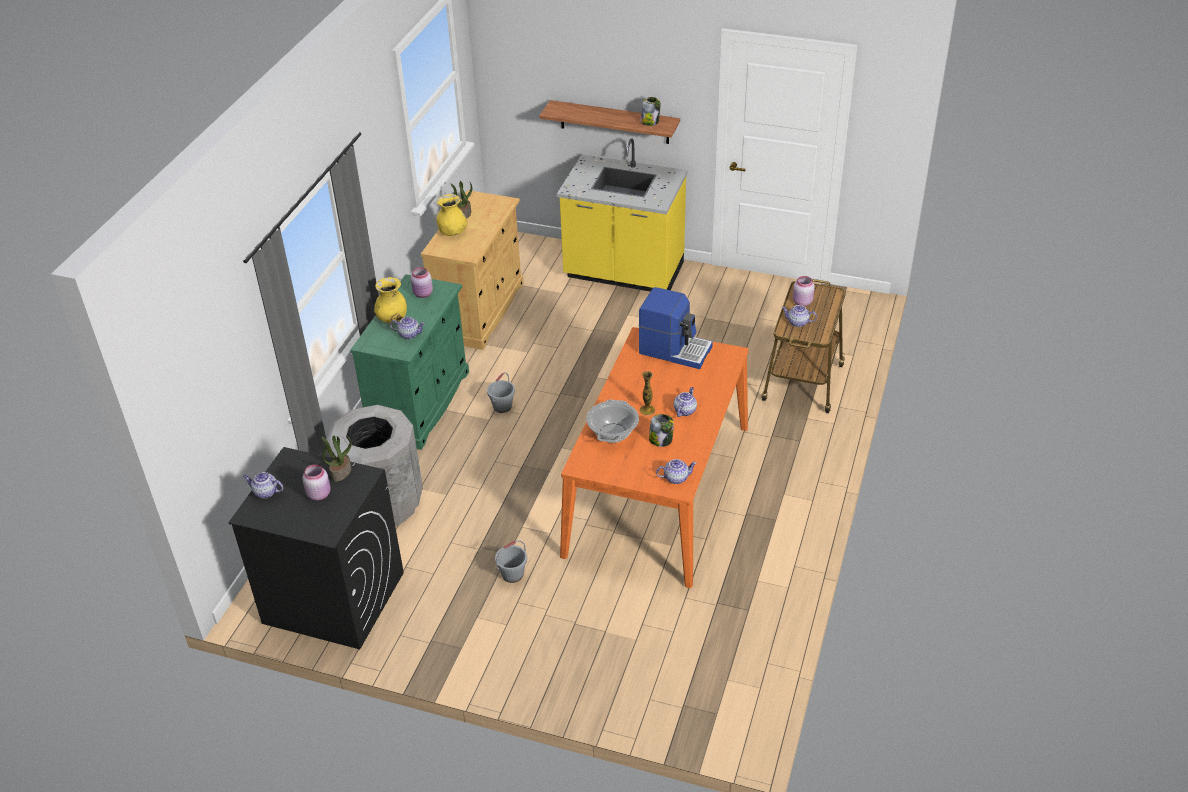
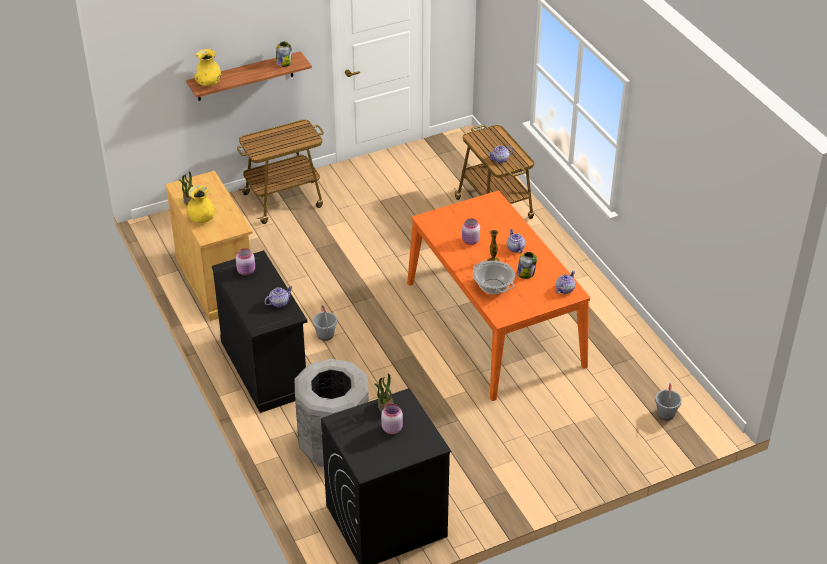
camera: 45 degrees left, 0 degrees up
(265, 492) = (355, 451): teapot -> none
(392, 318) = (250, 299): yellow vase -> yellow vase (209, 83)
(420, 404) = (265, 368): green cabinet -> black cabinet
(512, 575) = (478, 430): grey bucket -> grey bucket (666, 414)
(623, 273) = (284, 200): yellow counter -> cart
(675, 349) = (457, 215): coffee machine -> none
(802, 302) = (485, 146): pink jar -> pink jar (470, 241)

